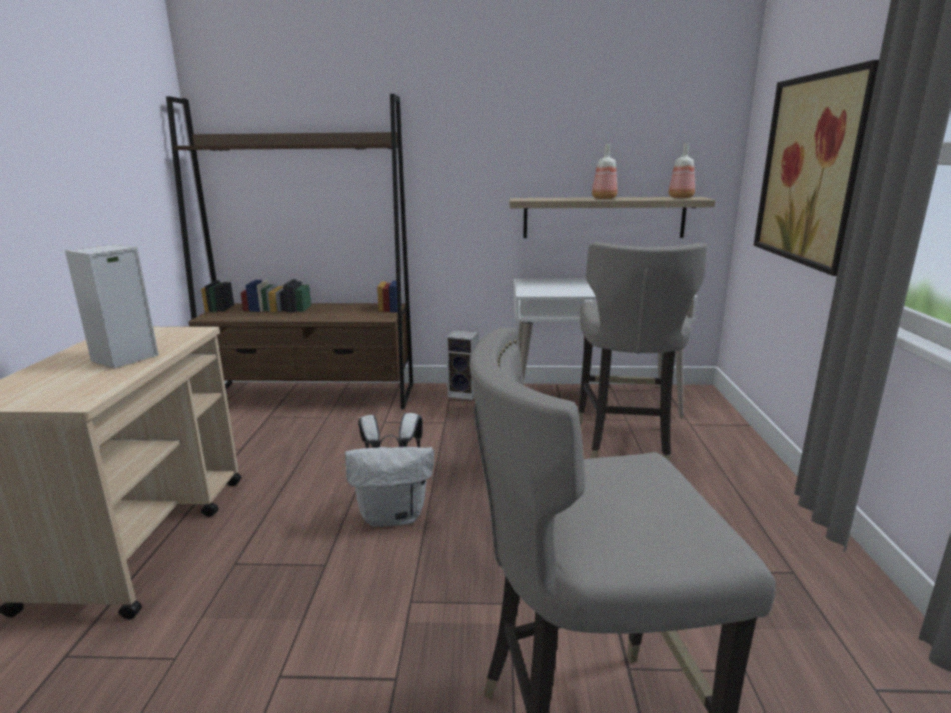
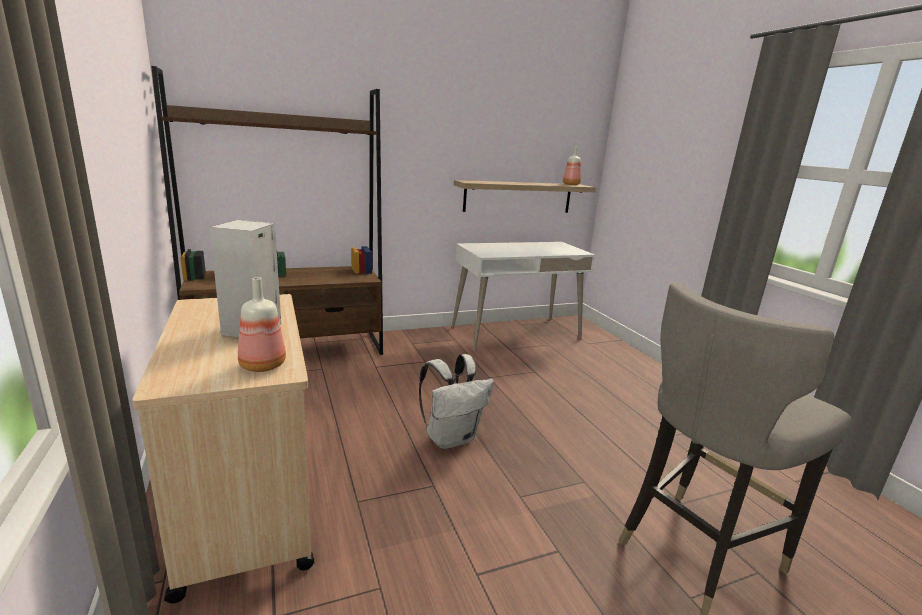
camera: 25 degrees left, 0 degrees up
(465, 393) = (420, 337): speaker -> none
(603, 198) = (524, 183): bottle -> bottle (262, 366)
(624, 445) = (561, 362): grey stool -> none
(811, 170) = (674, 172): picture -> none

